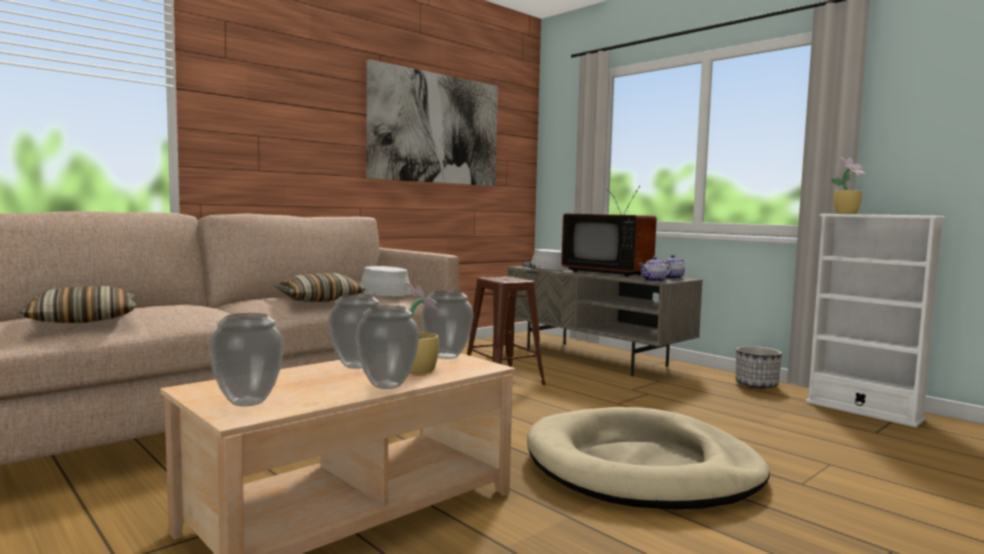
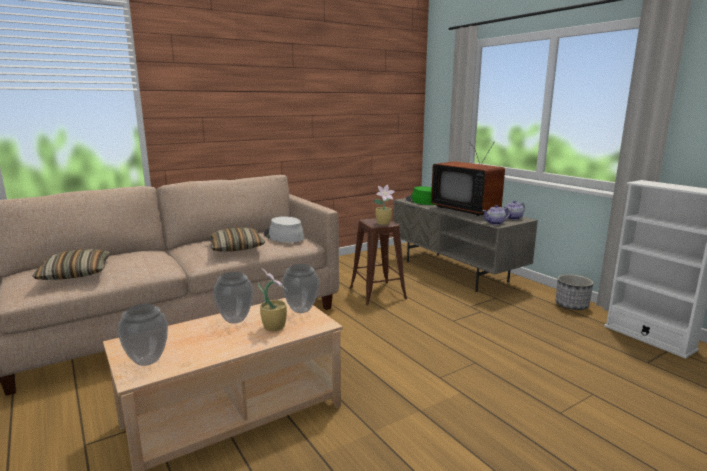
camera: 10 degrees right, 10 degrees up
(388, 385) = (244, 345): vase -> none
(435, 129) = (338, 96): picture -> none
(546, 267) = (422, 201): grey hat -> green hat
(642, 467) = (445, 387): beige dog bed -> none
(847, 213) = (651, 182): potted plant -> potted plant (384, 223)

